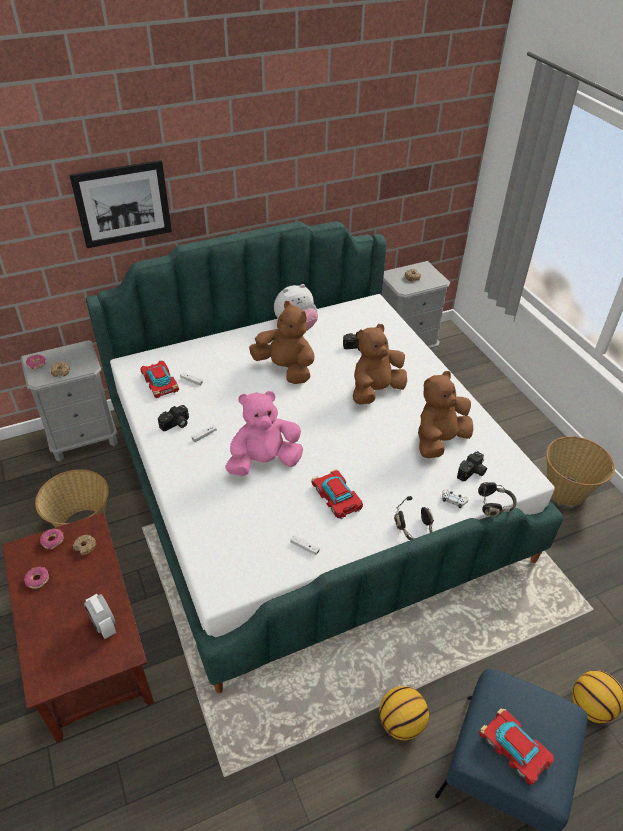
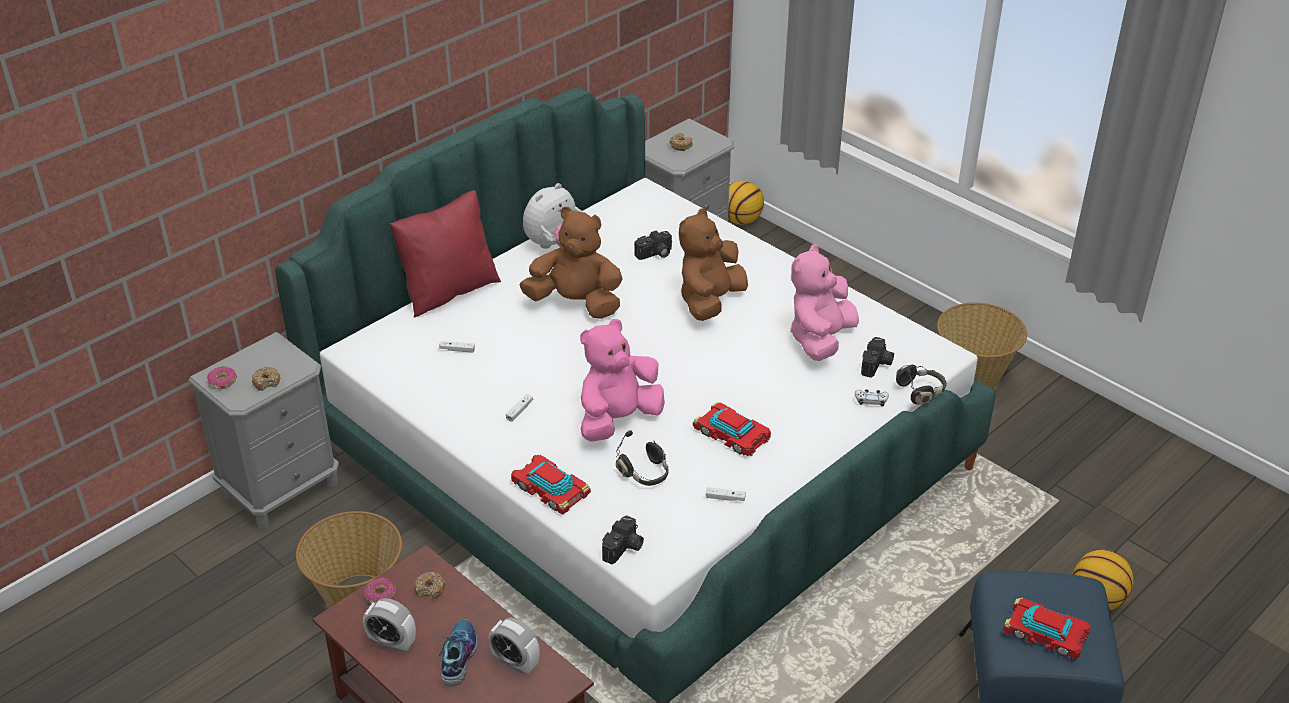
camera: 20 degrees left, 5 degrees down
(37, 580) = (392, 642): donut -> alarm clock
(70, 606) = (458, 656): none -> shoe
(123, 204) = (317, 121): picture -> none
(160, 382) = (414, 362): toy car -> toy car (551, 489)
(176, 424) = (472, 408): camera -> camera (624, 549)
(211, 339) = (448, 291): none -> red pillow
(401, 723) = (897, 683): basketball -> basketball (741, 220)
(415, 530) = (843, 444): black headphones -> black headphones (645, 473)
(439, 440) = (820, 339): brown plush toy -> pink plush toy

